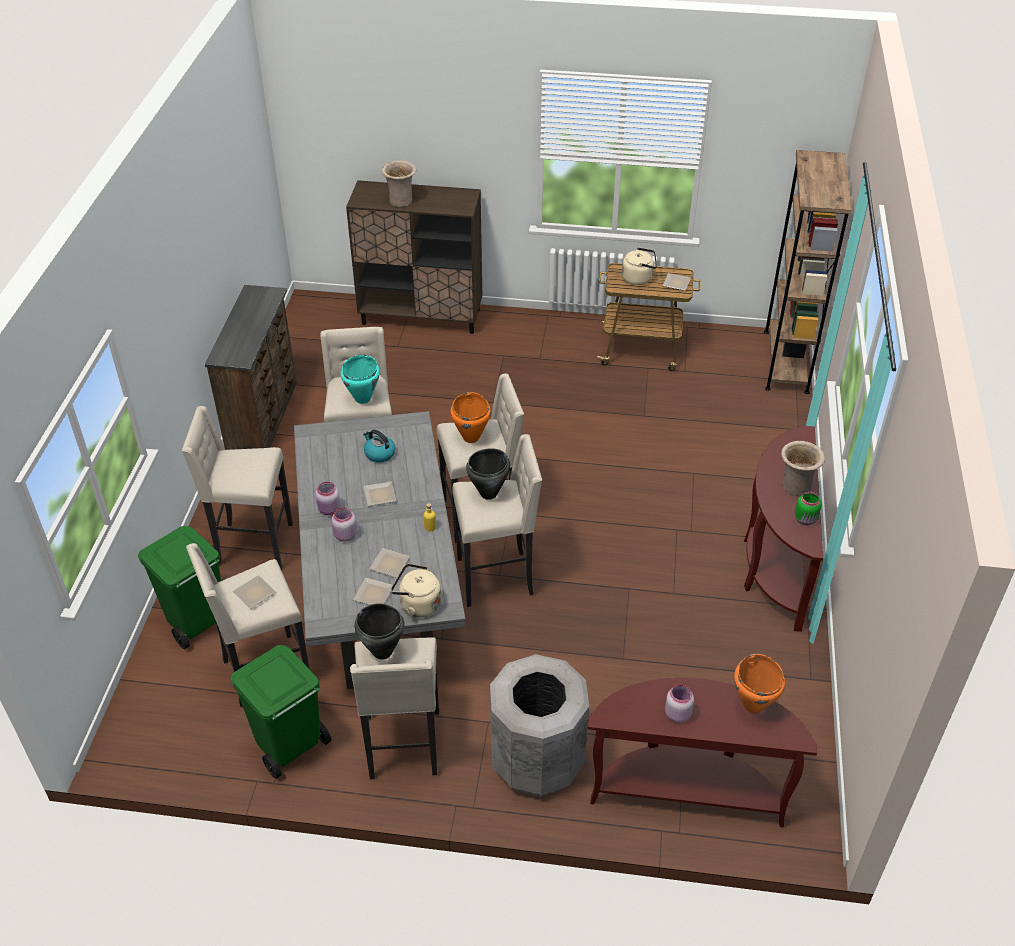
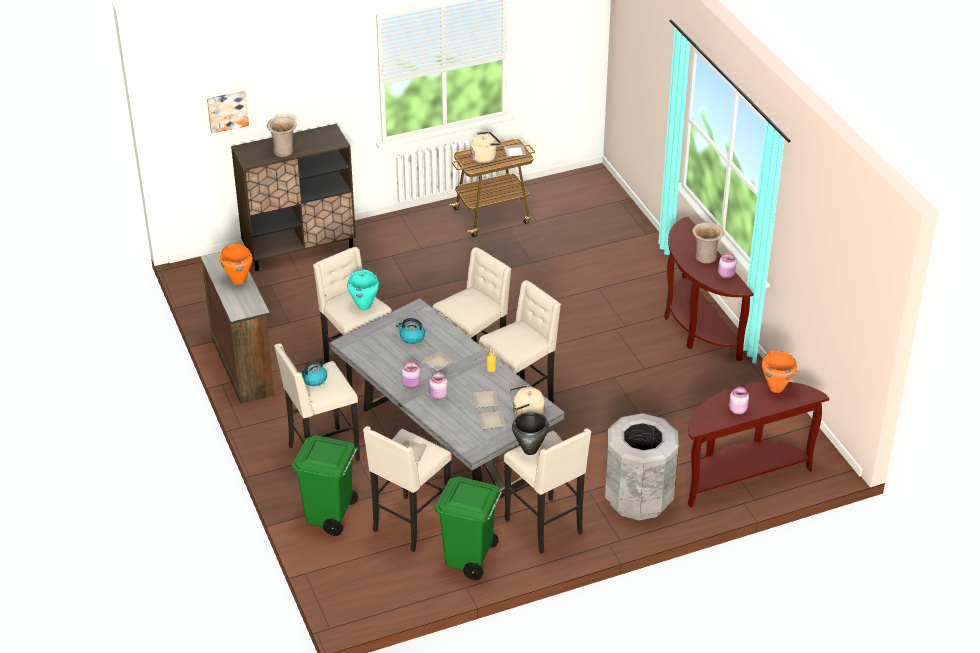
camera: 30 degrees left, 5 degrees down
(237, 462) = (314, 380): none -> kettle
(356, 138) = (227, 110): none -> picture
(471, 437) = (467, 304): orange cooking pot -> orange cooking pot (239, 280)
(489, 493) = (512, 334): black cooking pot -> none
(786, 361) = (602, 189): brown bookcase -> none
(806, 520) = (726, 275): green jar -> pink jar

